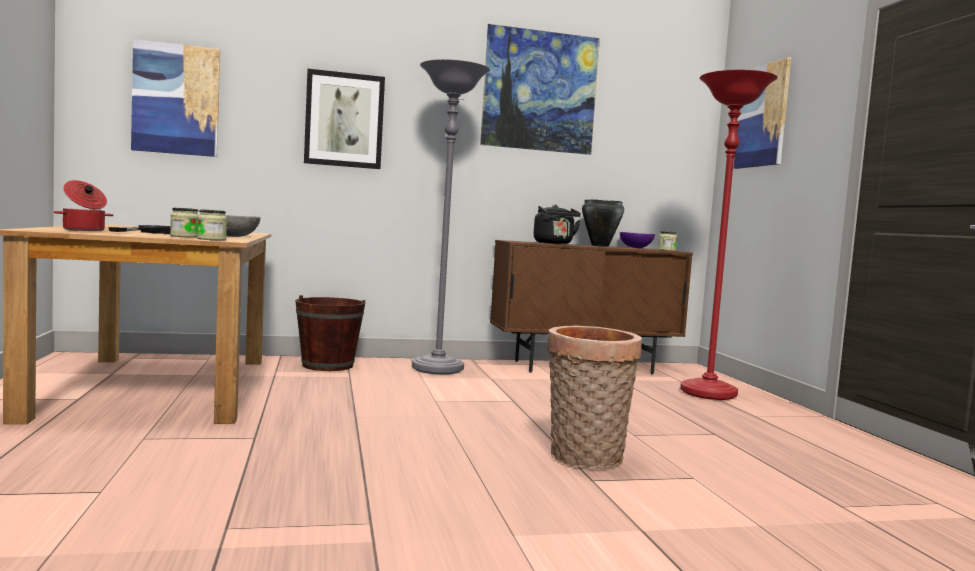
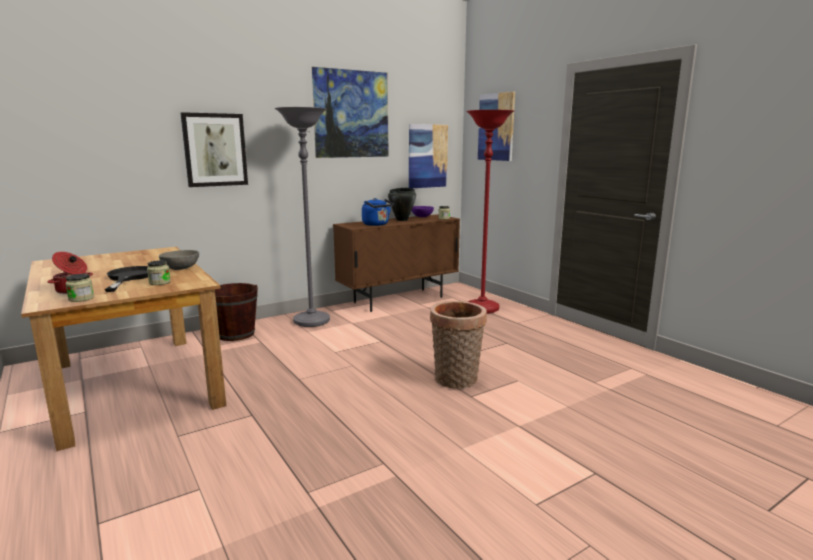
camera: 20 degrees left, 10 degrees up
(176, 99) = (72, 147): picture -> picture (427, 156)
(211, 239) = (189, 285): jar -> jar (81, 298)
(554, 243) = (377, 224): black kettle -> blue kettle

